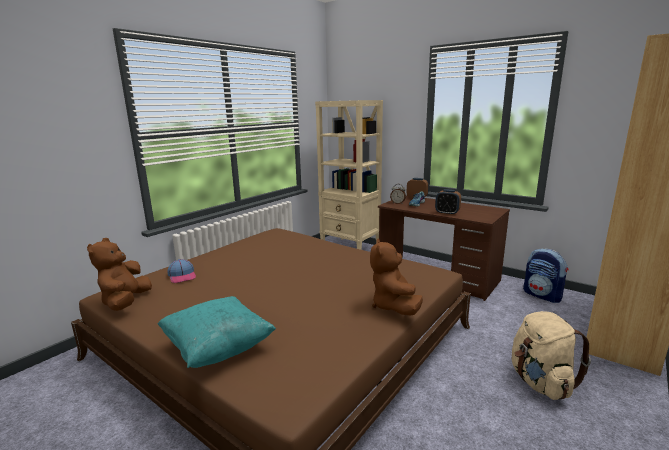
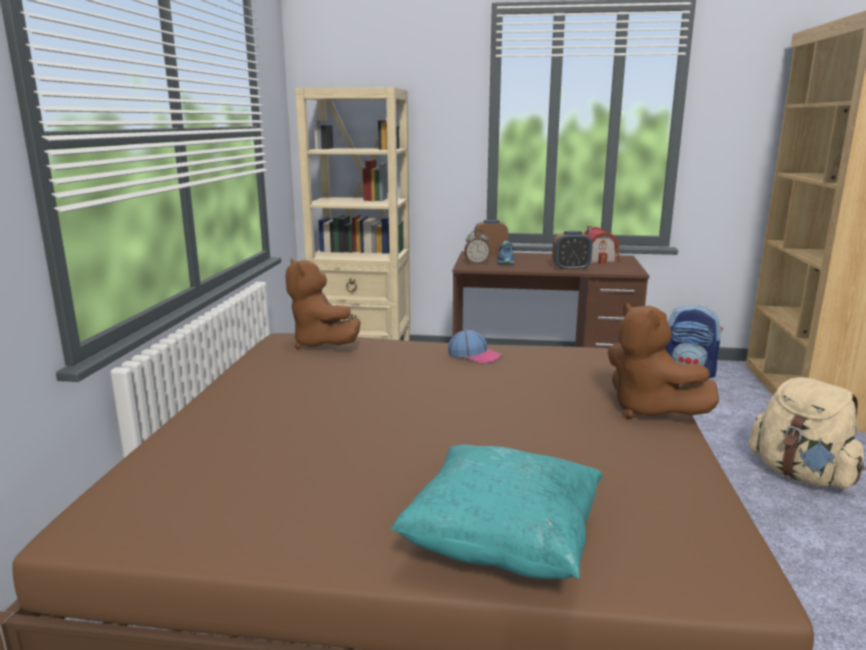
camera: 30 degrees left, 0 degrees up
(126, 302) = (166, 527): brown plush toy -> brown plush toy (321, 344)
(182, 276) = (217, 448): cap -> cap (474, 355)
(479, 209) = (599, 259): none -> toy house

